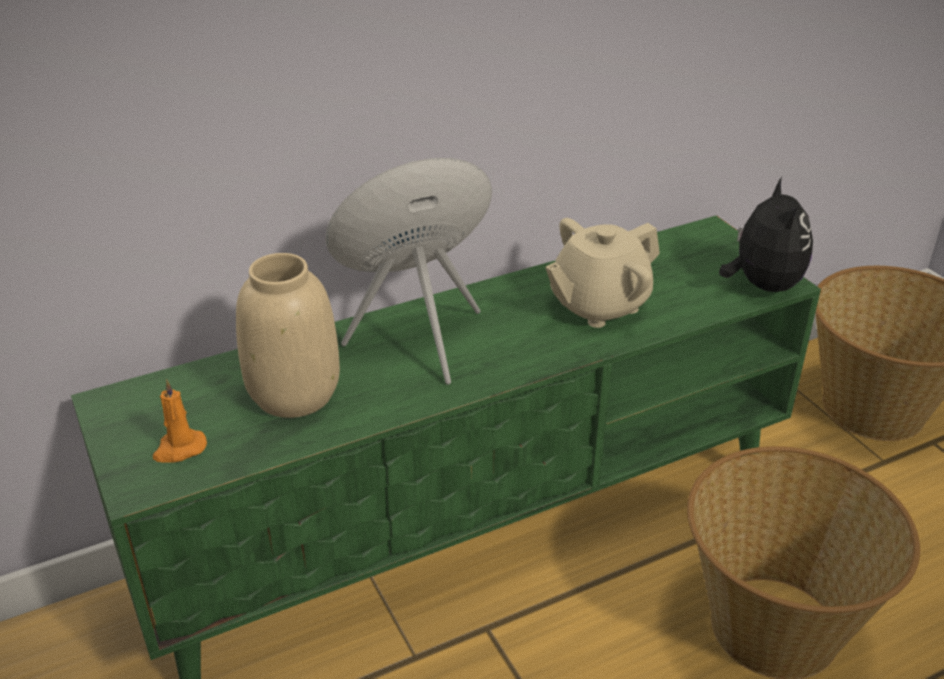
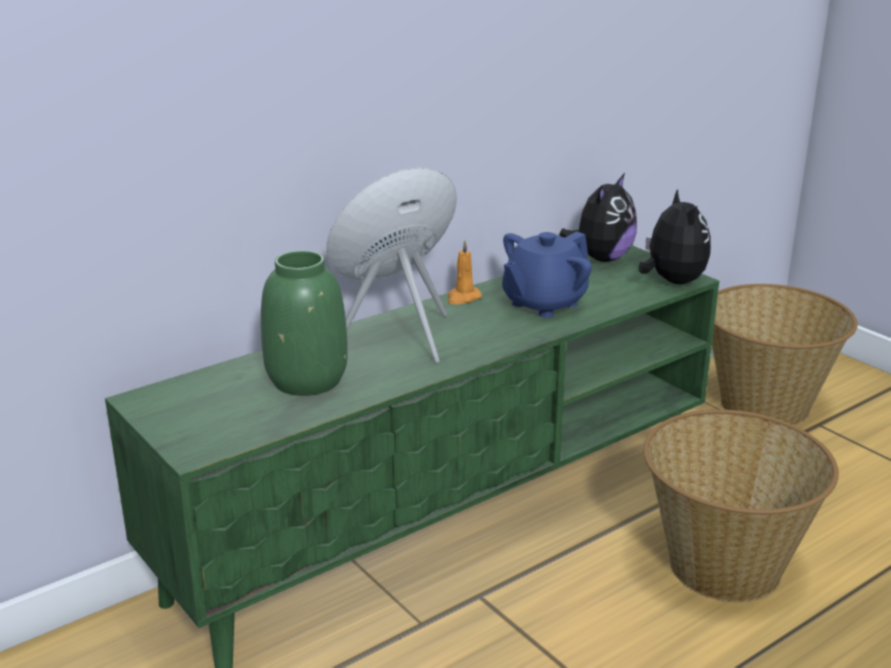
camera: 10 degrees left, 10 degrees down
(179, 449) = (220, 424): orange candle -> orange candle (463, 298)
(293, 394) = (305, 381): beige vase -> green vase
(598, 305) = (543, 304): beige teapot -> blue teapot
(687, 242) = (601, 258): none -> plush toy

